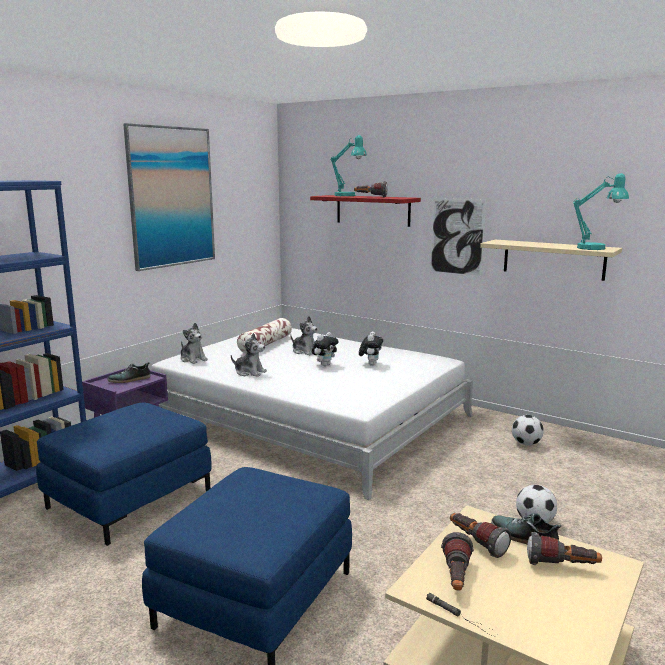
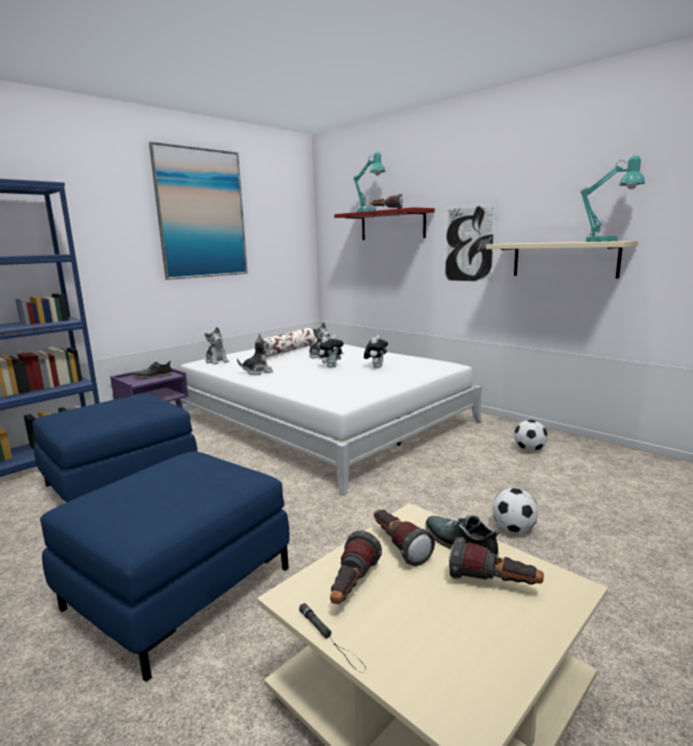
camera: 10 degrees right, 0 degrees up
(250, 372) = (258, 371): plush toy -> plush toy turned 45 degrees counterclockwise

